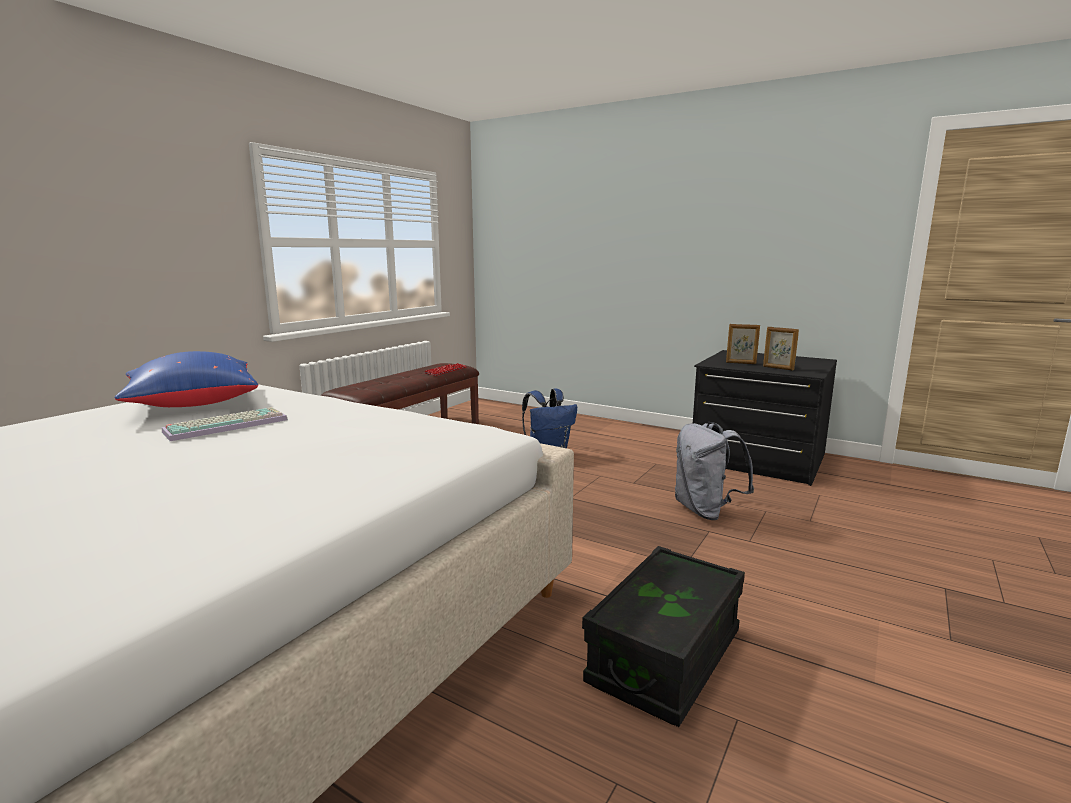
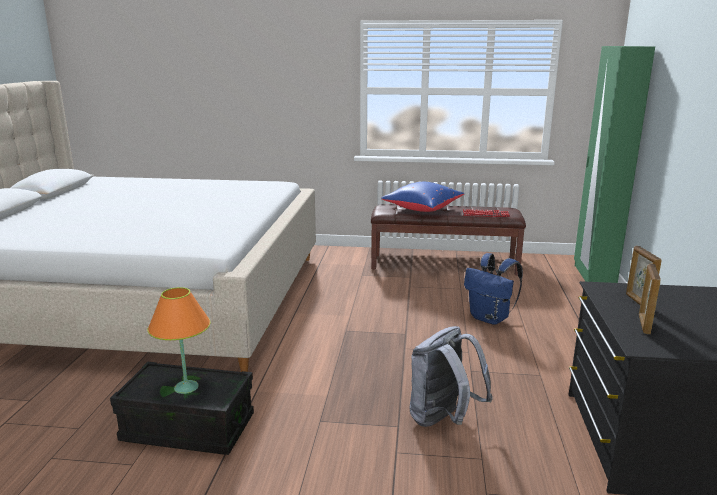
camera: 65 degrees right, 5 degrees up
(193, 404) = (232, 188): blue pillow -> blue pillow (422, 209)
(227, 425) = (198, 202): keyboard -> none
(515, 408) = (593, 277): none -> green wardrobe
(671, 594) = (186, 387): none -> orange table lamp

